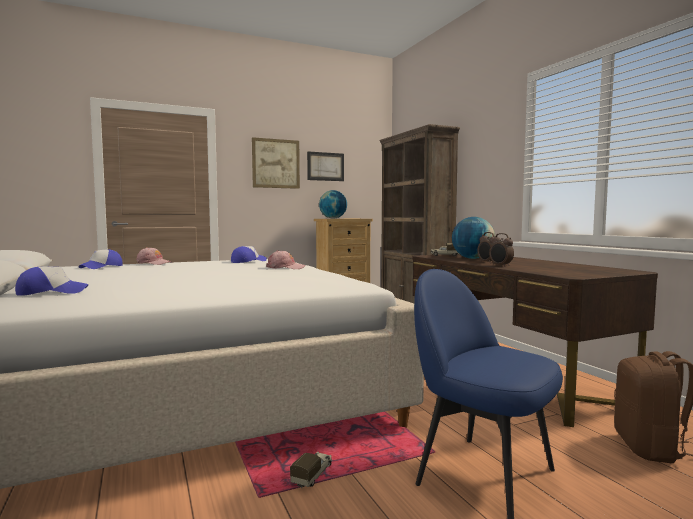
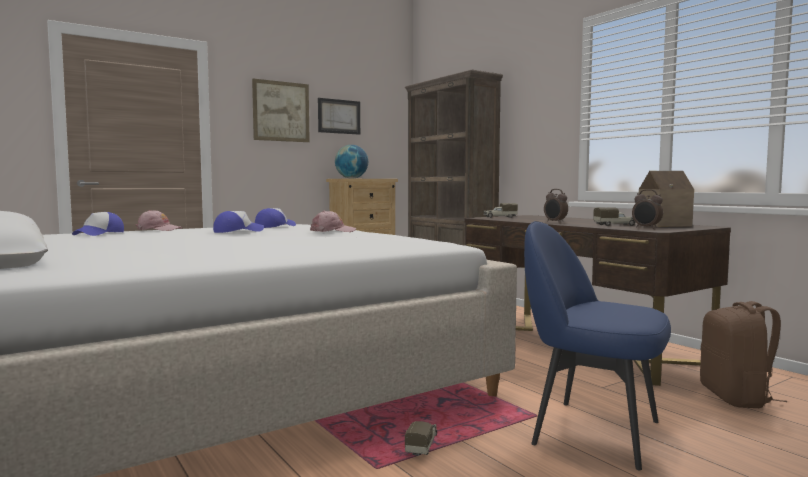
camera: 10 degrees left, 0 degrees up
(52, 292) = (97, 256): cap -> cap (238, 231)
(472, 258) = (533, 219): globe -> none
(500, 266) = (574, 224): alarm clock -> alarm clock (646, 228)
(540, 268) = (615, 225): none -> toy truck
(587, 269) = (662, 225): none -> toy house

